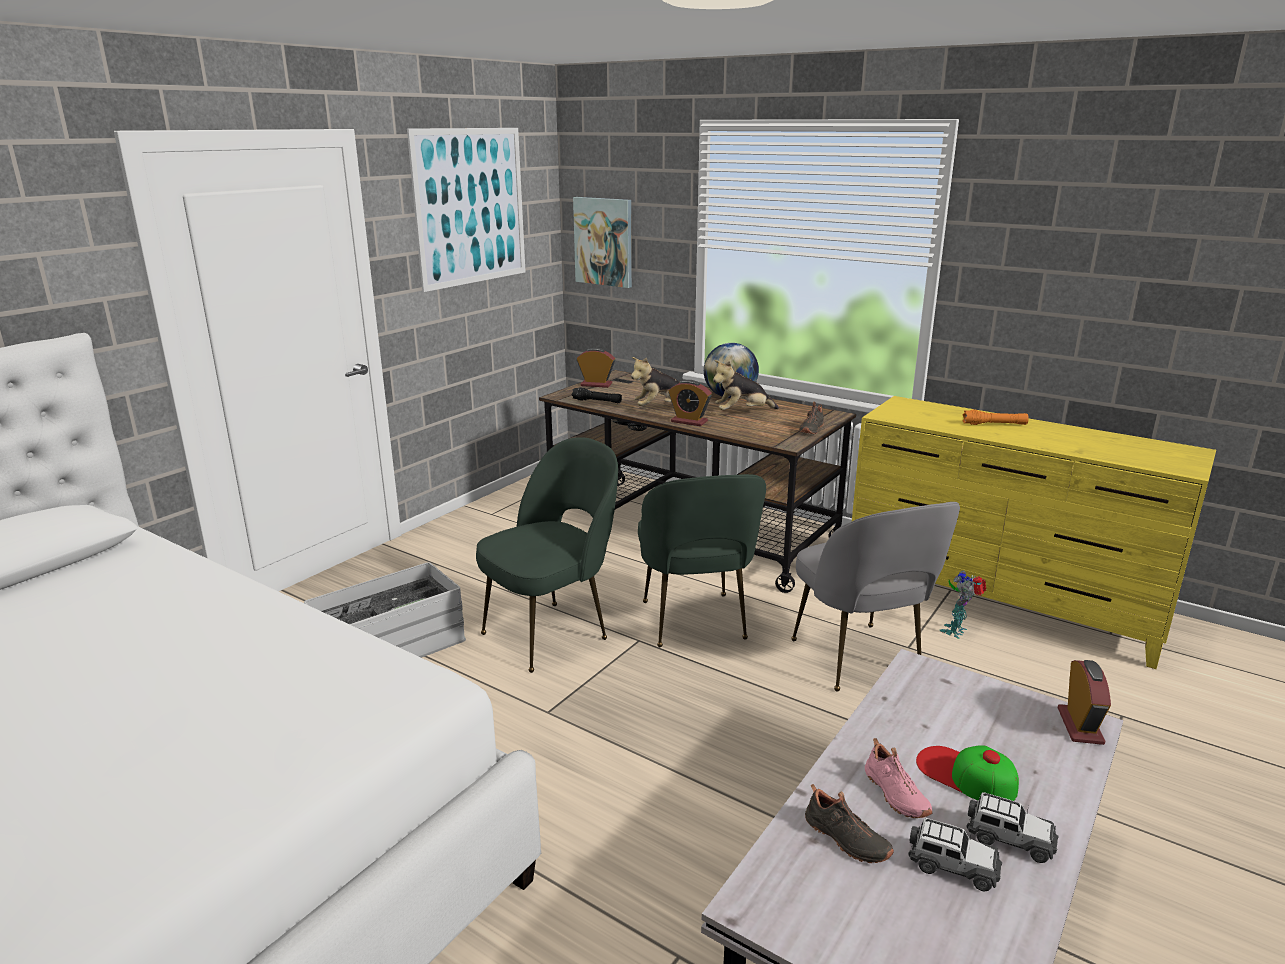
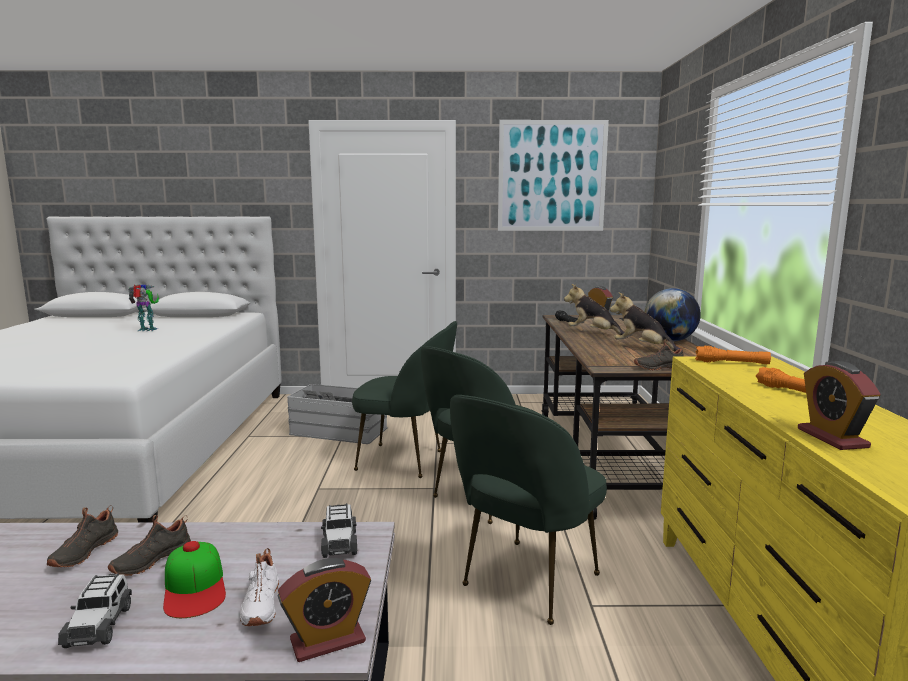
camera: 55 degrees right, 10 degrees down
(604, 241) = (666, 209): picture -> none
(689, 421) = (584, 342): alarm clock -> alarm clock (832, 438)
(860, 663) = (524, 585): grey chair -> green chair
(894, 794) = (151, 560): pink shoe -> black shoe
(902, 411) = (731, 363): none -> orange flashlight
(952, 866) = (55, 602): toy car -> toy car (339, 543)
(957, 631) = (670, 629): toy robot -> toy robot (147, 330)
(965, 775) = (195, 587): cap -> cap turned 150 degrees clockwise
(1014, 746) = (259, 605): none -> white shoe

